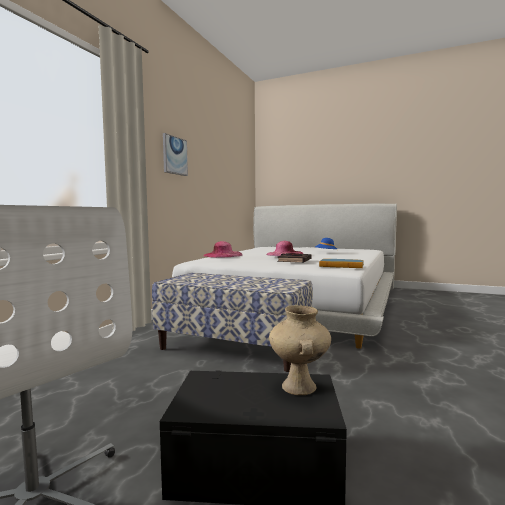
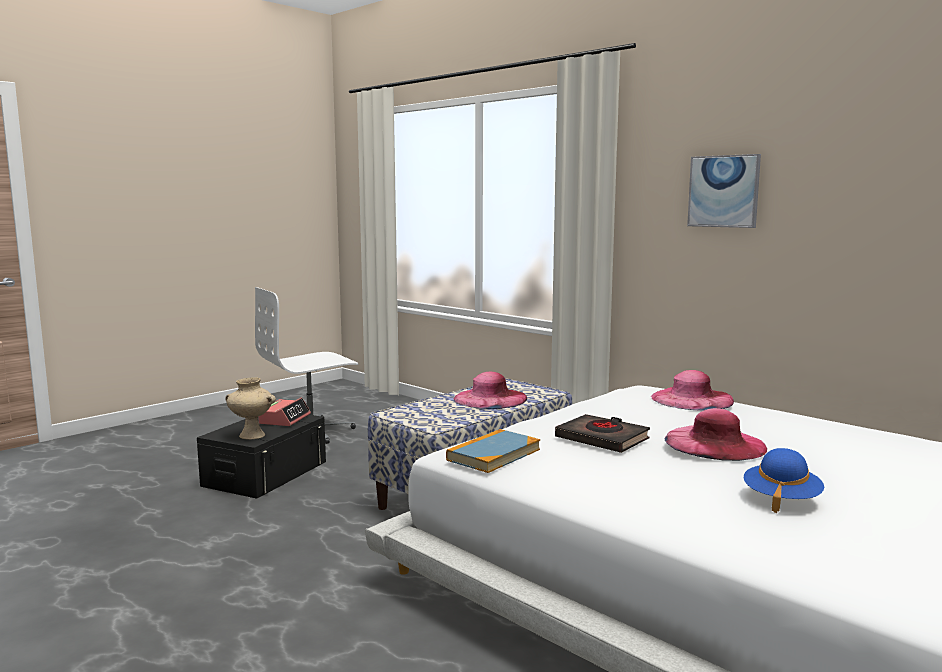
camera: 110 degrees right, 5 degrees up
(217, 388) = (285, 419): none -> alarm clock
(220, 280) = (490, 398): none -> pink hat

